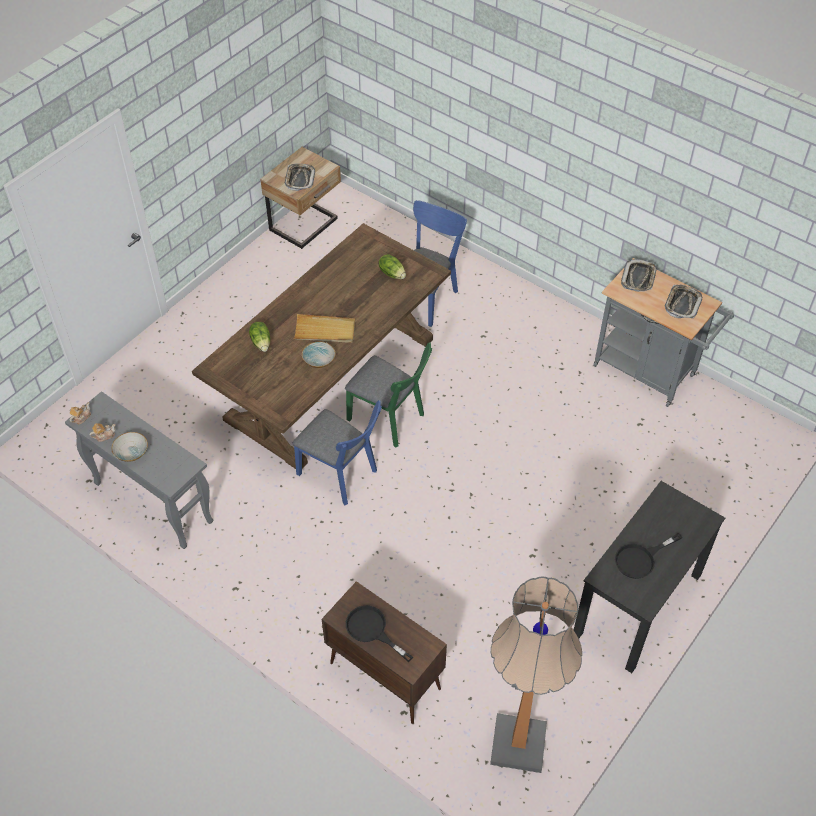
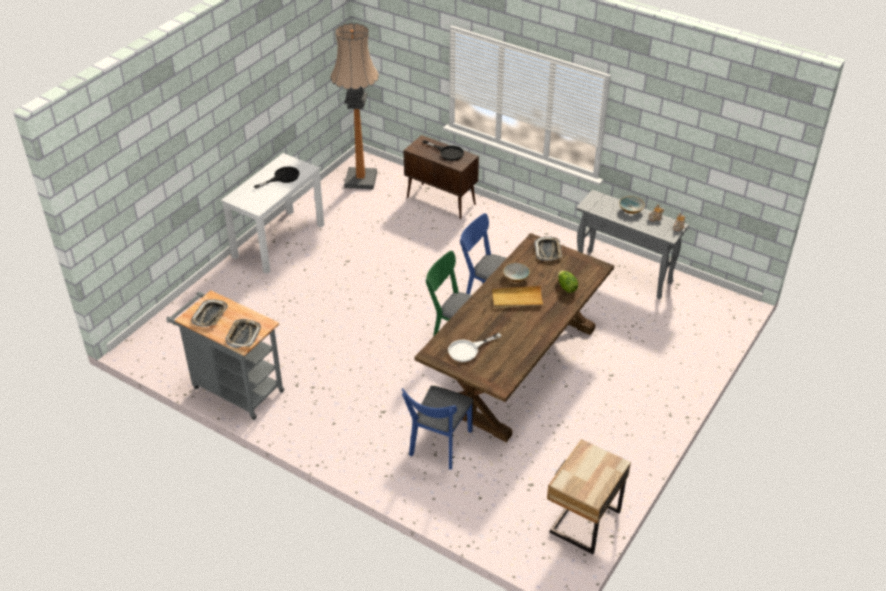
camera: 175 degrees right, 10 degrees down
(299, 179) = (587, 463): tray -> tray (548, 251)
(392, 273) = (468, 350): lettuce -> white frying pan
(637, 604) = (279, 240): black desk -> white desk

